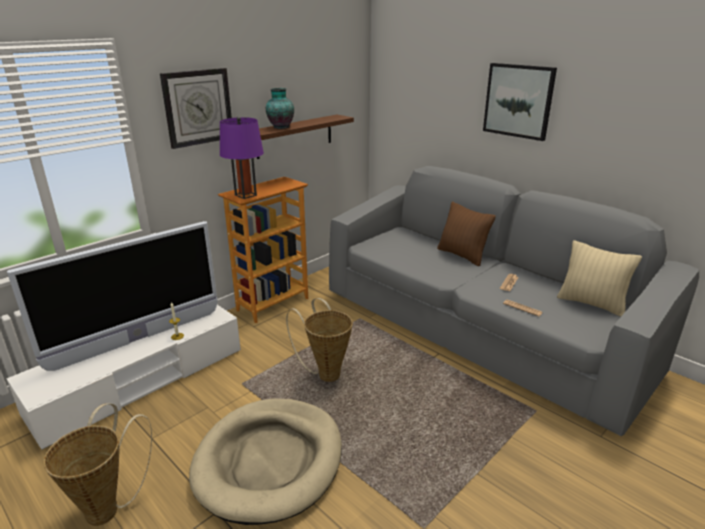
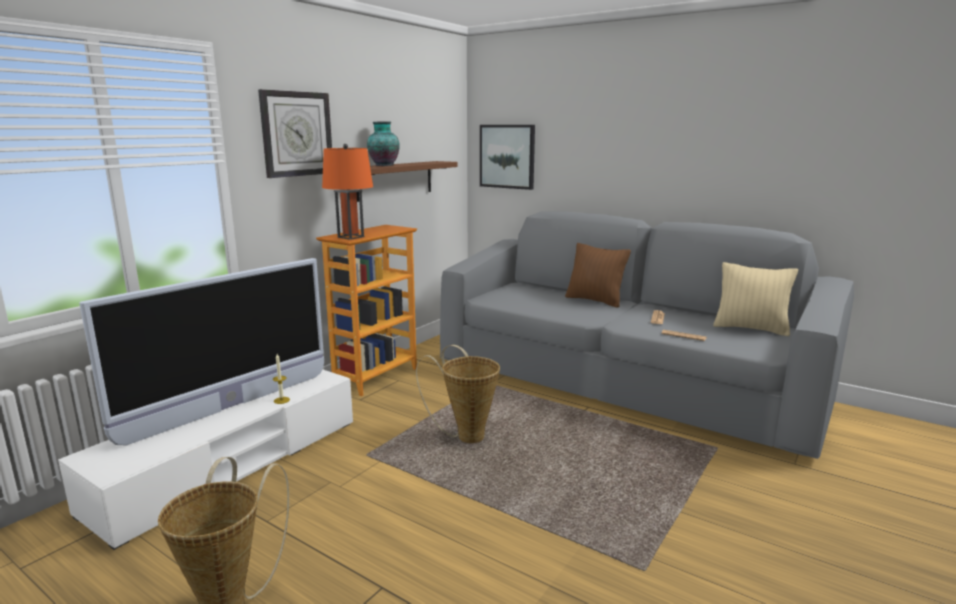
camera: 10 degrees left, 10 degrees down
(245, 195) = (350, 237): purple table lamp -> orange table lamp
(269, 461) = (430, 527): beige dog bed -> none
(518, 101) = (640, 131): picture -> picture (507, 156)

